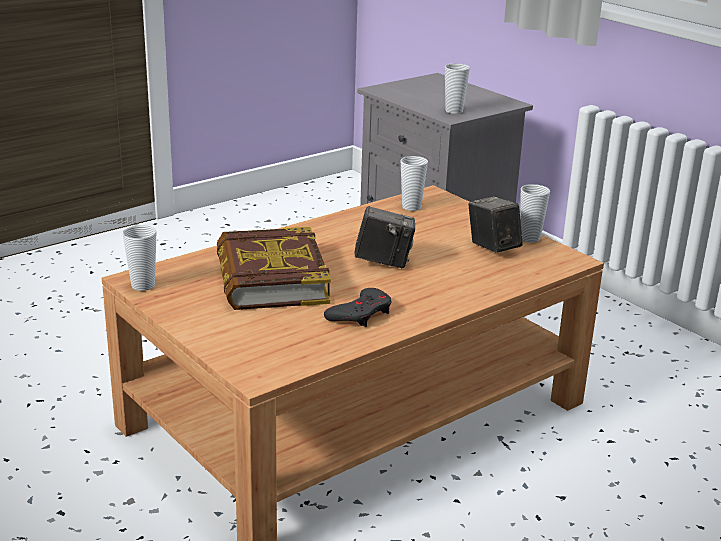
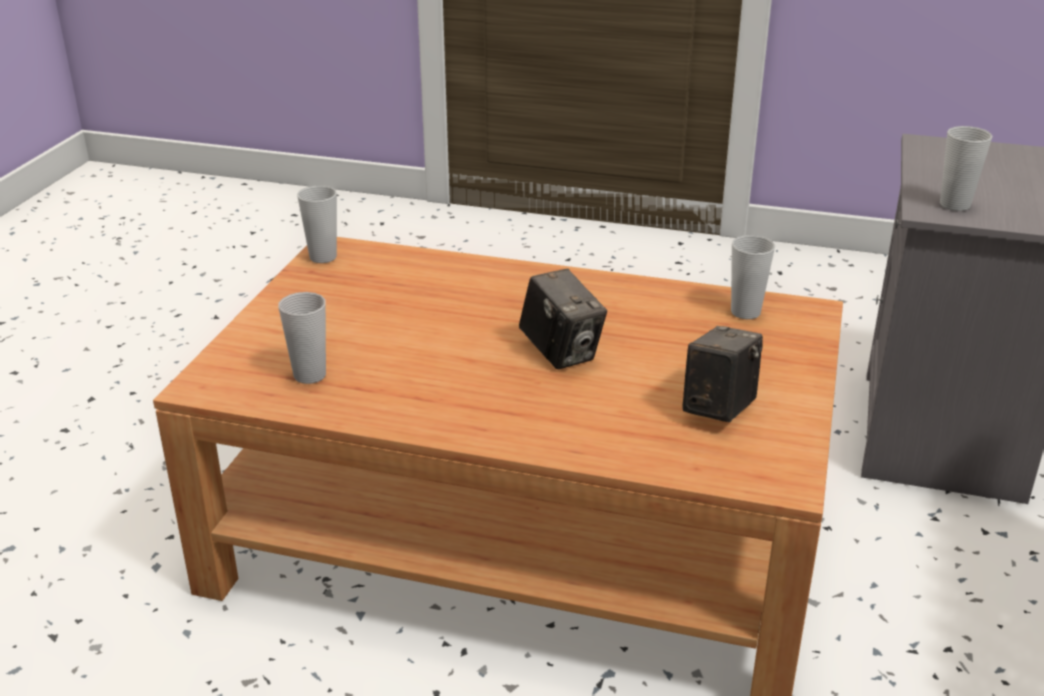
camera: 55 degrees right, 5 degrees up
(270, 279) = (424, 308): book -> none
(361, 314) = (408, 388): grey game controller -> none
(529, 238) = (797, 425): cup -> cup (310, 375)

